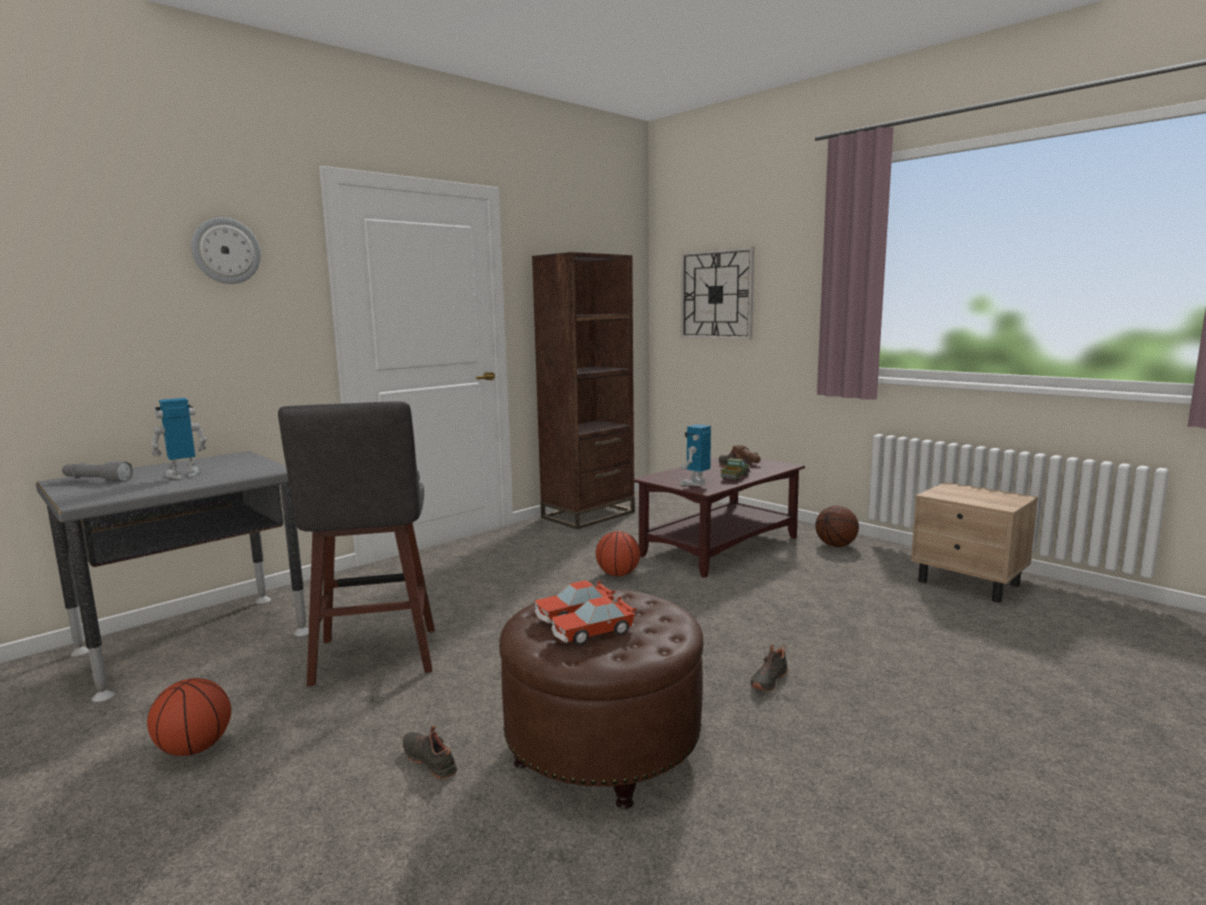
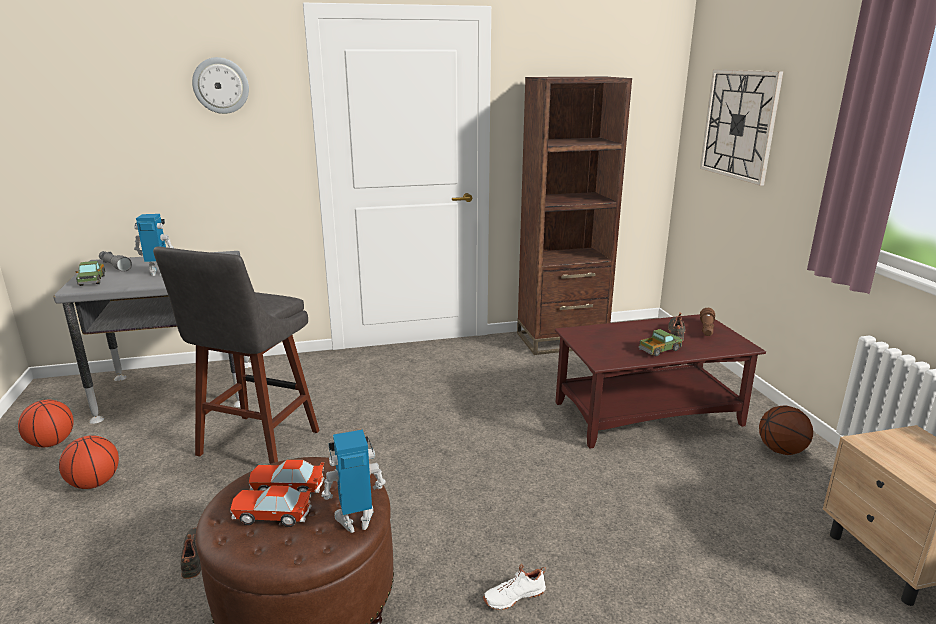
camera: 30 degrees right, 10 degrees up
(93, 493) = (92, 280): none -> toy truck
(617, 574) = (513, 419): basketball -> basketball (51, 443)
(695, 484) = (605, 350): toy robot -> toy robot (356, 521)
(767, 680) = (513, 595): black shoe -> white shoe

